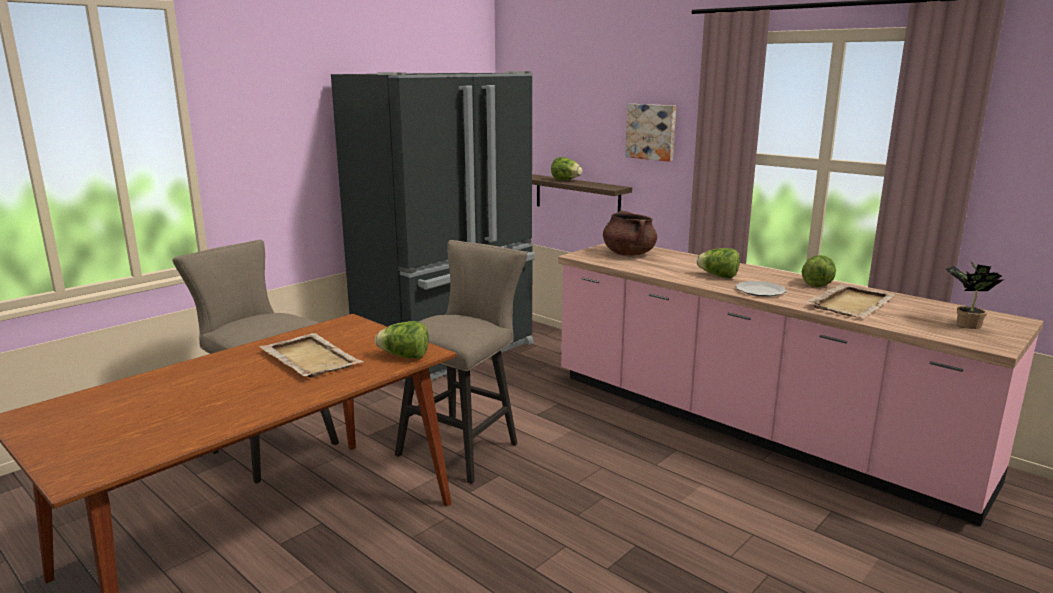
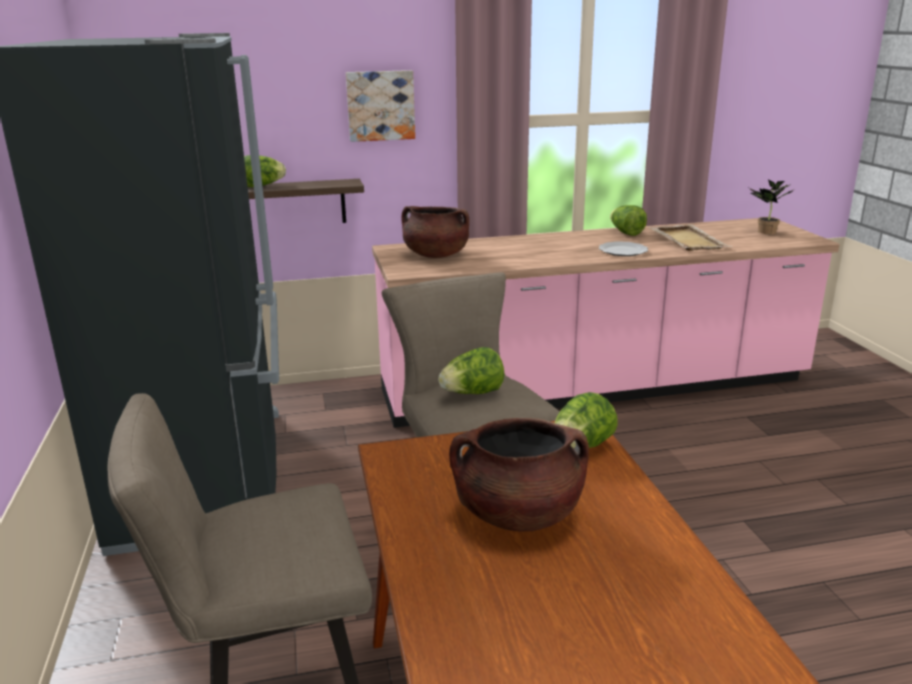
camera: 55 degrees left, 5 degrees up
(310, 358) = (518, 514): beige tray -> brown cooking pot
(718, 276) = (561, 250): lettuce -> lettuce (472, 393)

